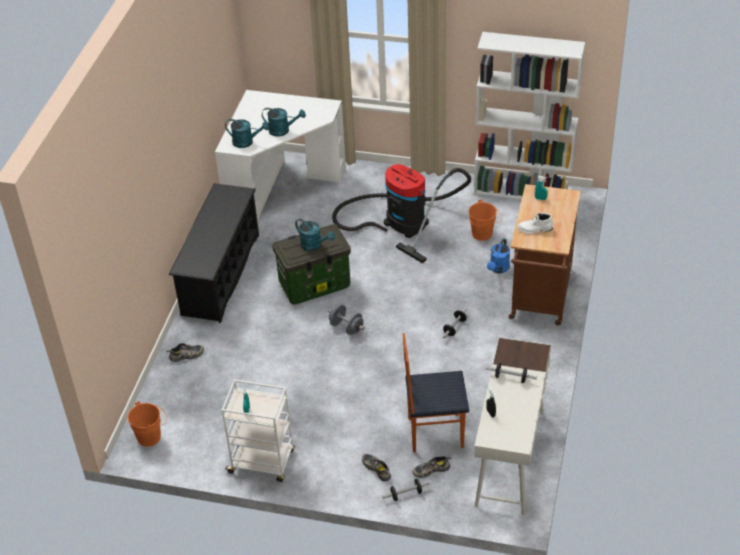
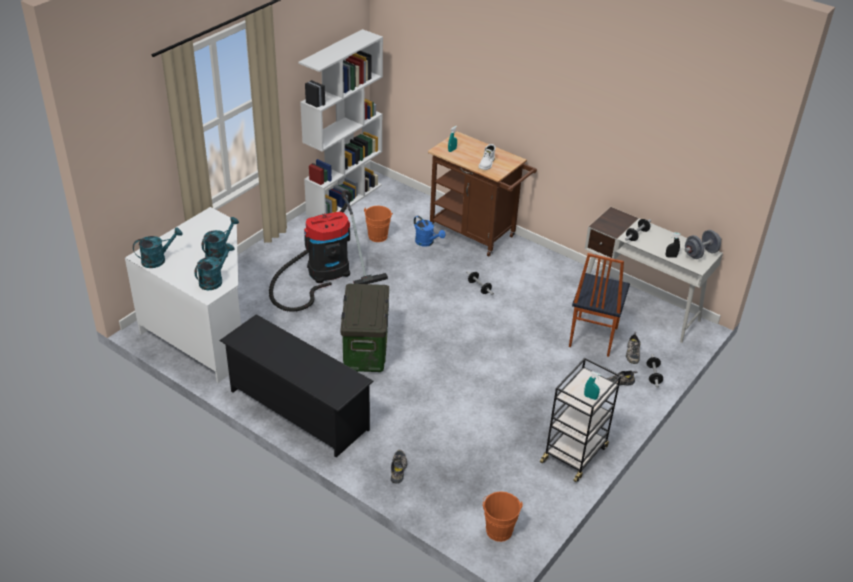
camera: 70 degrees left, 5 degrees down
(262, 462) = (574, 453): white cart -> black cart
(314, 245) = (368, 304): turquoise watering can -> turquoise watering can (158, 259)
(346, 327) = (436, 348): grey dumbbell -> grey dumbbell (700, 254)

